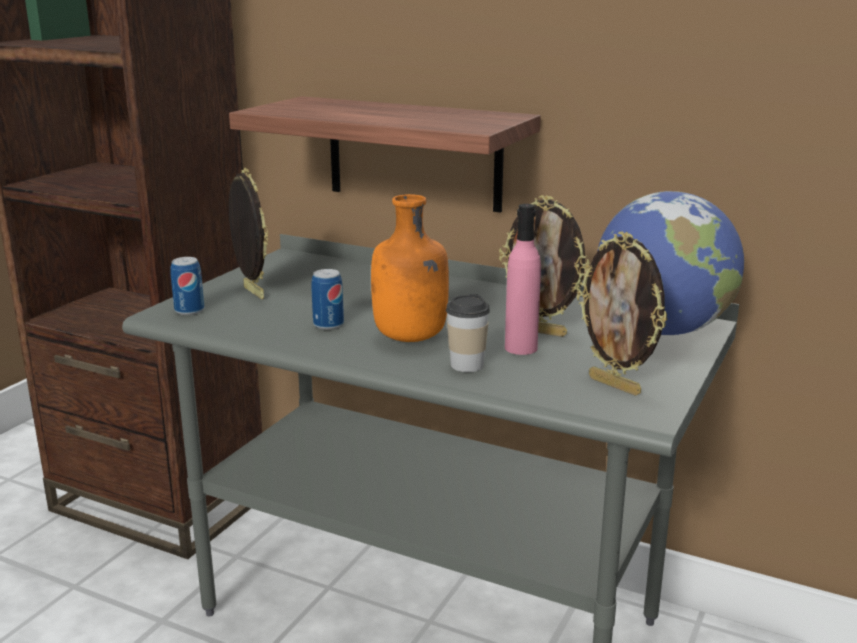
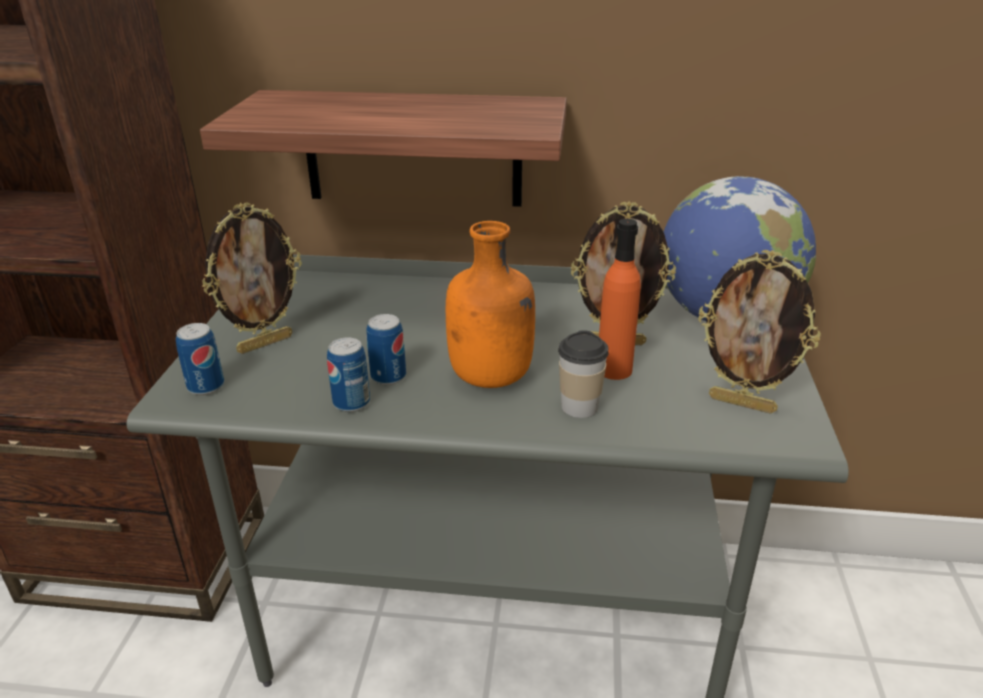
camera: 20 degrees left, 10 degrees up
(251, 293) = (265, 343): picture frame -> picture frame turned 105 degrees clockwise
(287, 335) = (351, 403): none -> can
(521, 348) = (614, 369): pink bottle -> orange bottle

